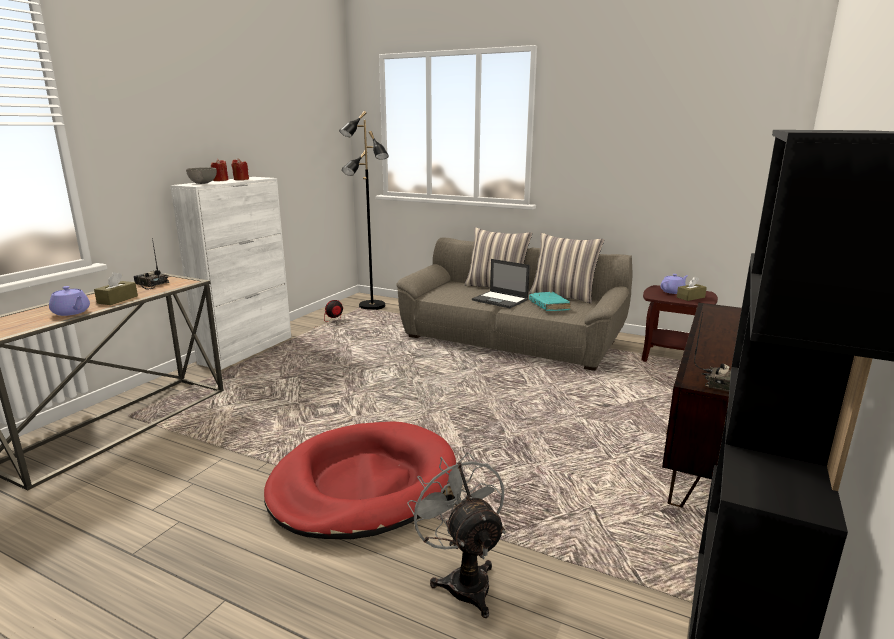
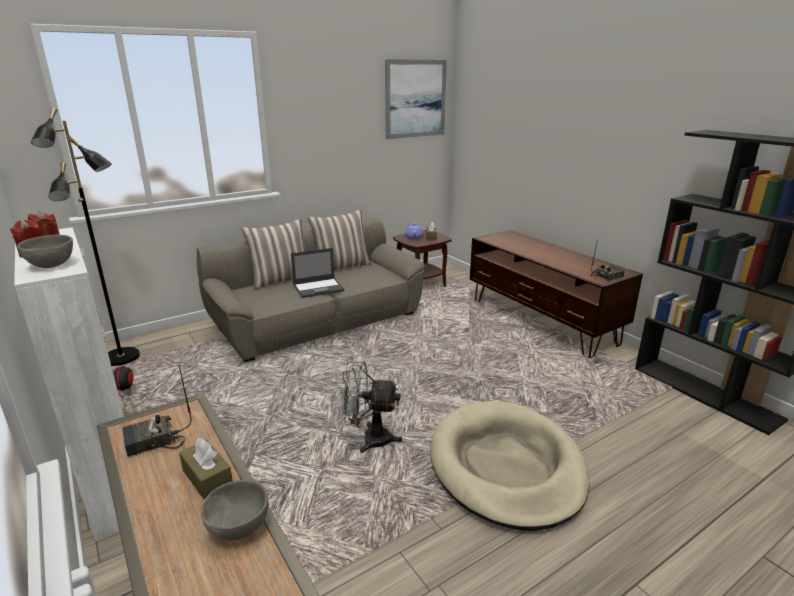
camera: 60 degrees left, 5 degrees up
(71, 312) = (237, 527): purple teapot -> grey bowl
(363, 485) = (506, 467): red dog bed -> beige dog bed
(463, 580) = (638, 454): grey fan -> grey fan (369, 439)
(549, 306) = (359, 278): turquoise book -> none
(738, 115) = (415, 99): none -> picture

